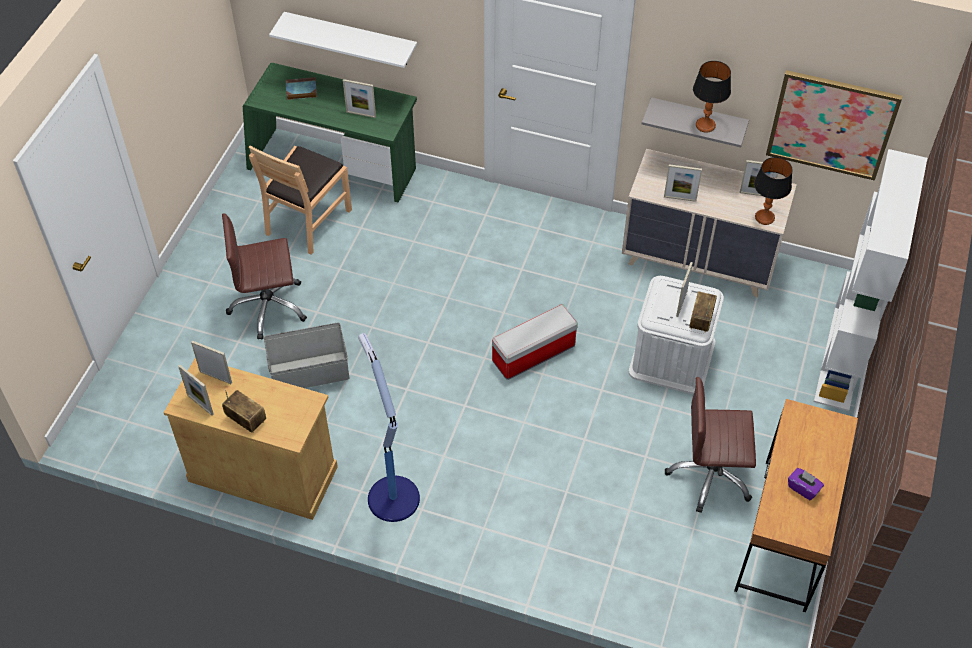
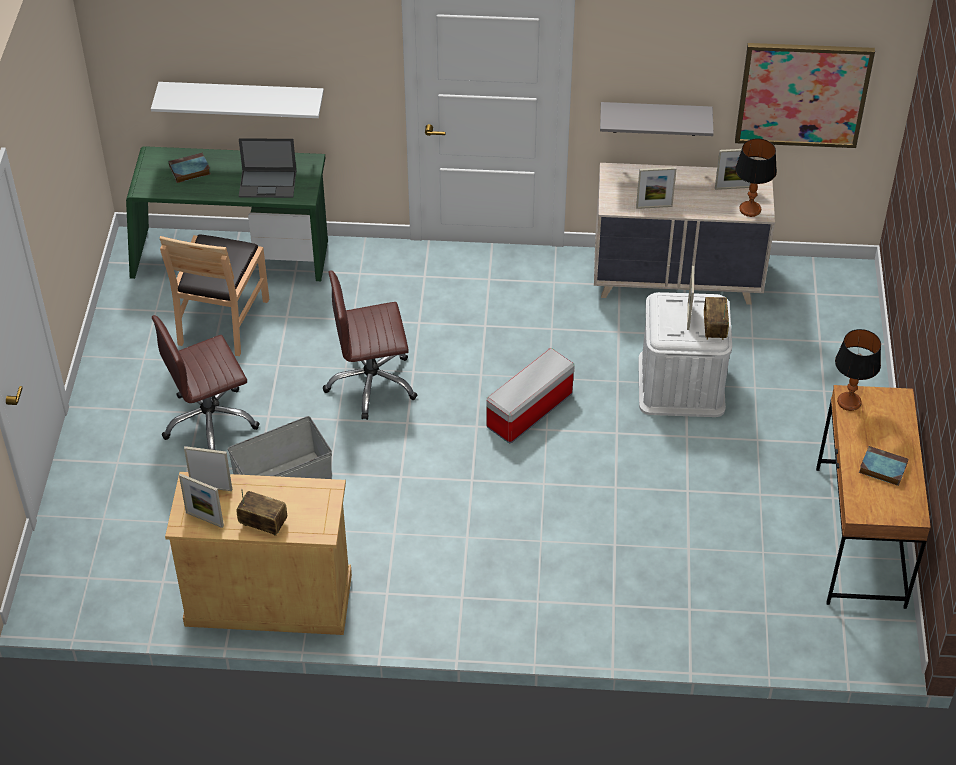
camera: 15 degrees left, 5 degrees down
(361, 114) = (268, 183): picture frame -> laptop
(392, 496) = (425, 591): floor lamp -> none
(705, 125) = (668, 120): table lamp -> table lamp (848, 402)
(710, 475) = (762, 495): brown office chair -> brown office chair (371, 384)
(803, 488) = (881, 468): purple tissue box -> book
(842, 358) = (860, 349): white bookcase -> none

